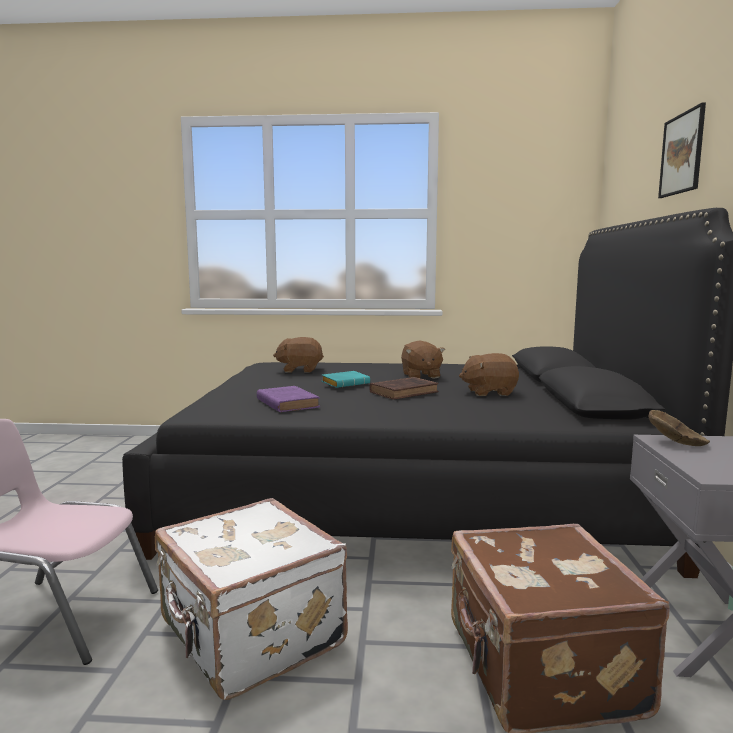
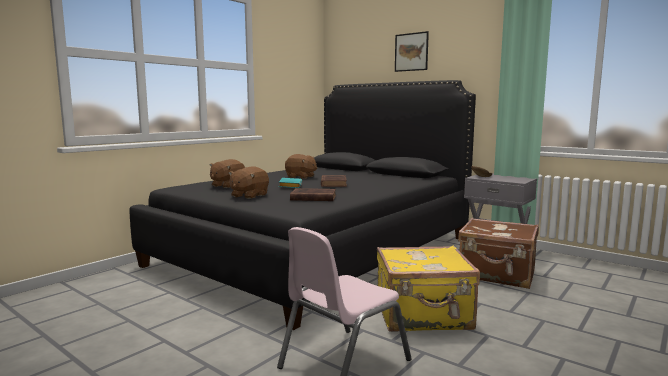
camera: 55 degrees left, 0 degrees up
(249, 636) = (423, 316): white suitcase -> yellow suitcase
(286, 403) = (312, 198): purple book -> brown book
(489, 392) = (360, 177): brown plush toy -> brown plush toy (249, 196)

